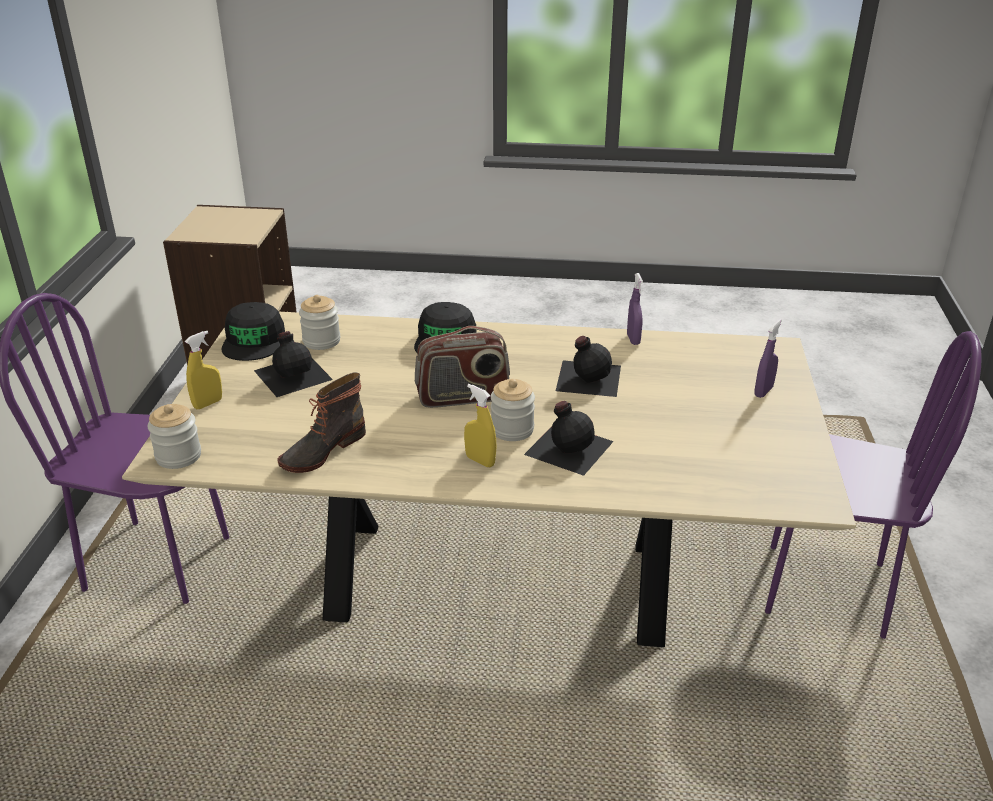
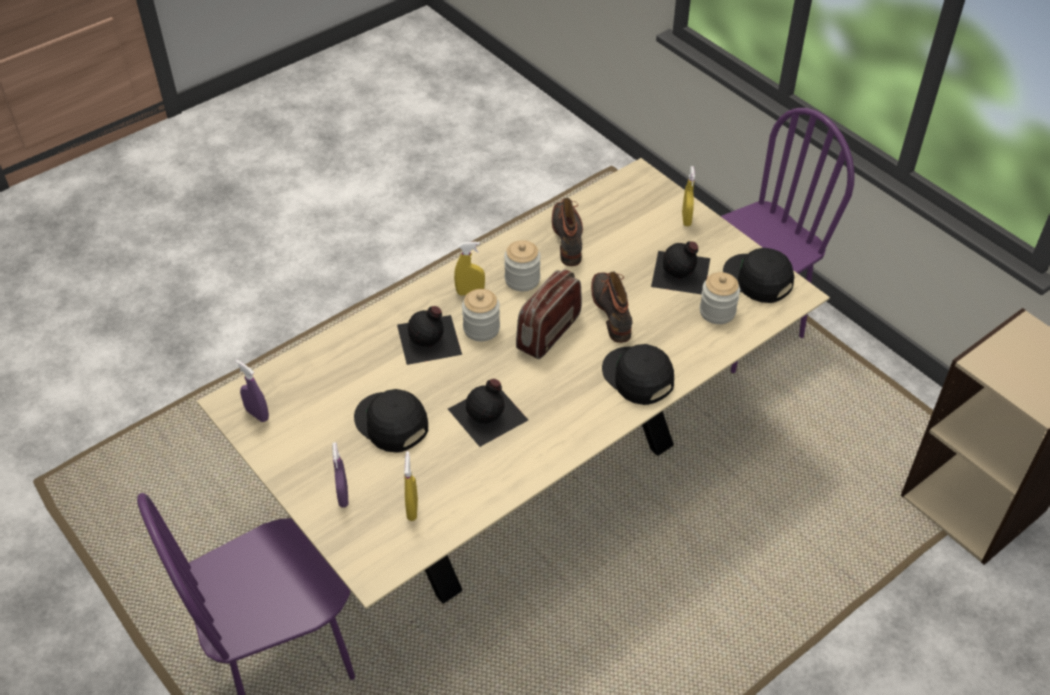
camera: 135 degrees right, 15 degrees up
(178, 456) = (635, 183): jar -> jar (522, 279)
(390, 382) = (613, 311): none -> boot
(633, 339) = (503, 488): purple spray bottle -> purple spray bottle (257, 414)
(675, 411) = (391, 423): none -> black cap
(714, 361) = (412, 509): none -> yellow spray bottle

